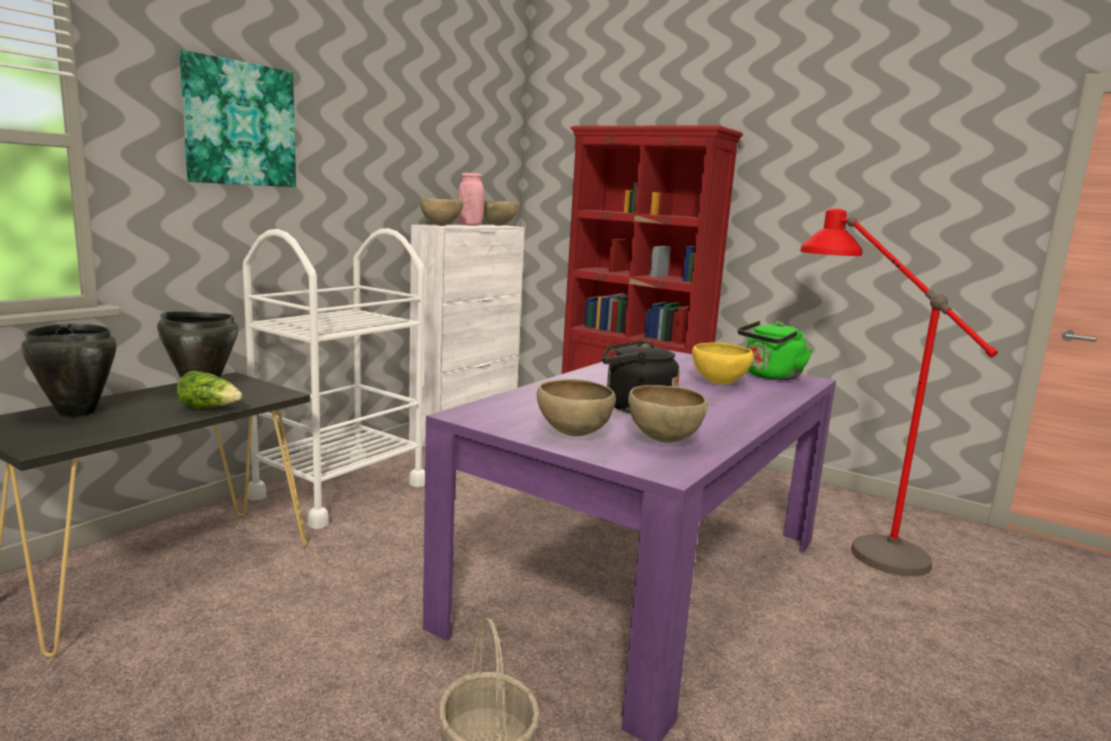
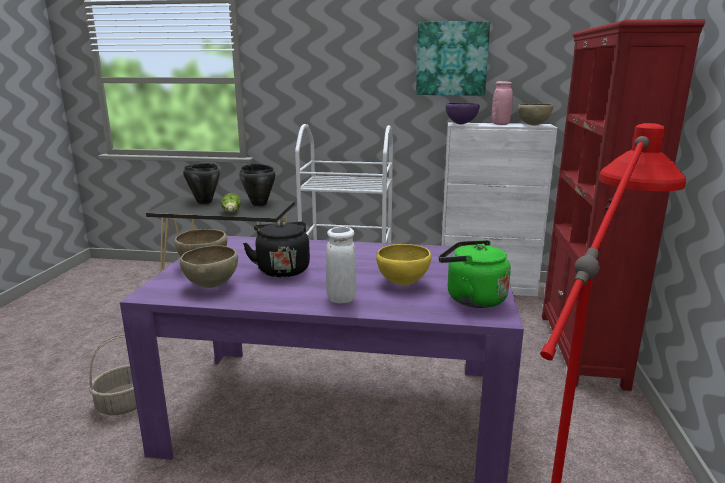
camera: 65 degrees right, 5 degrees up
(239, 124) = (319, 63): picture -> picture (451, 59)
(441, 226) = (461, 124): brown bowl -> purple bowl
(745, 405) = (341, 299): none -> white vase

